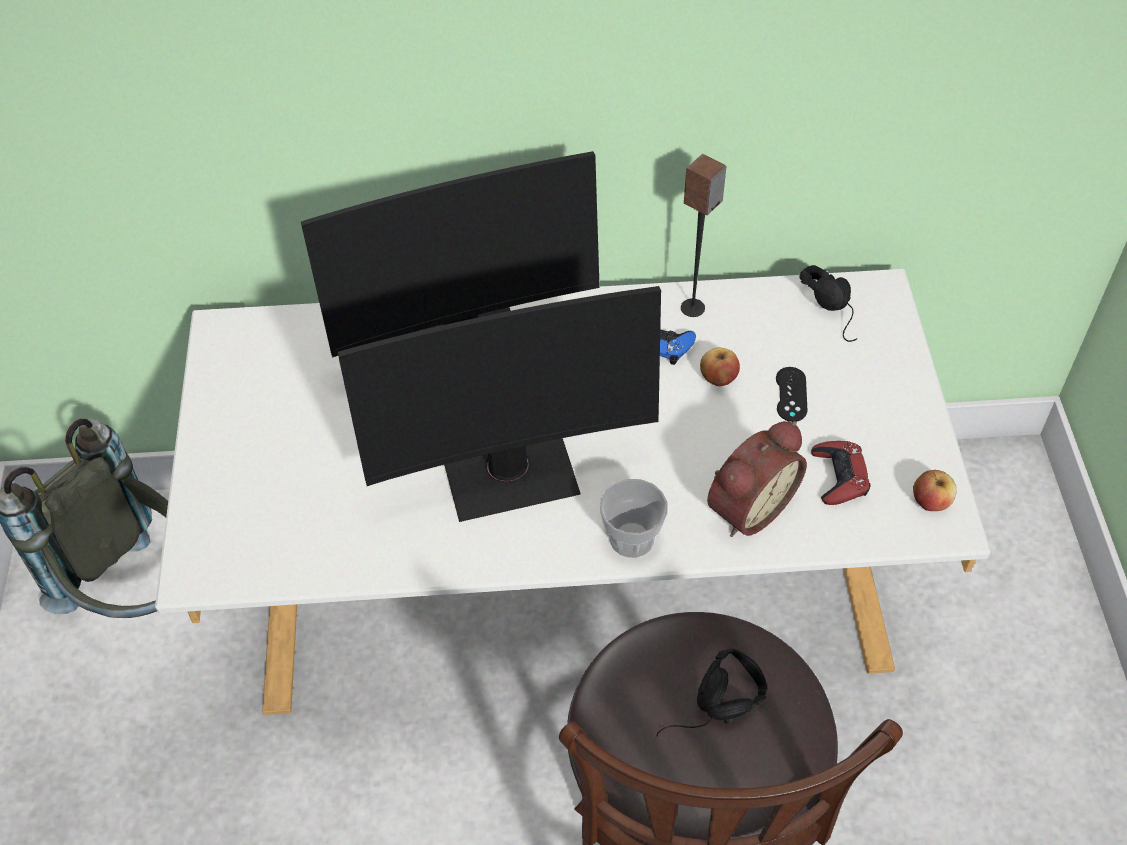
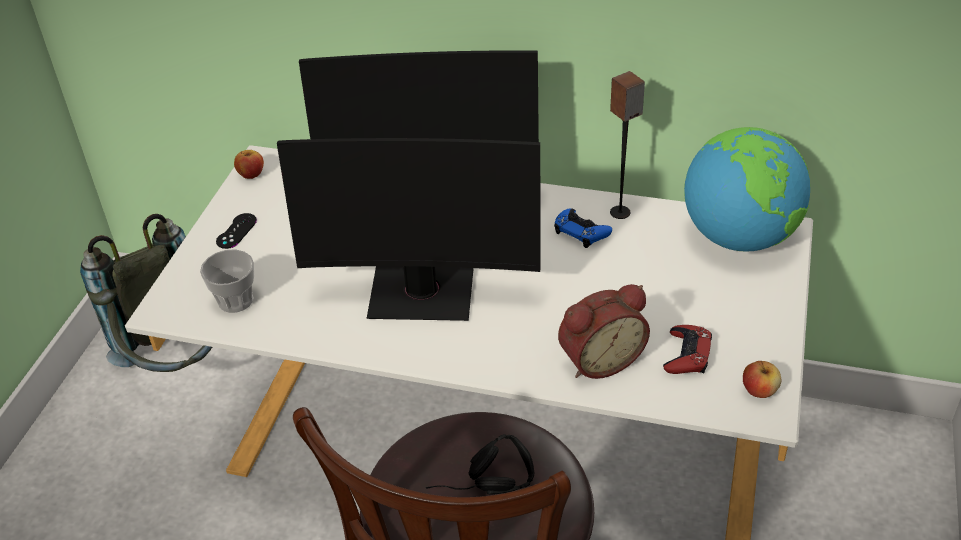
camera: 20 degrees right, 10 degrees down
(632, 539) = (494, 361): cup -> cup (235, 300)
(718, 378) = (618, 264): apple -> apple (251, 174)
(791, 394) = (673, 288): black game controller -> black game controller (236, 231)
(836, 310) = (739, 236): black headphones -> globe

